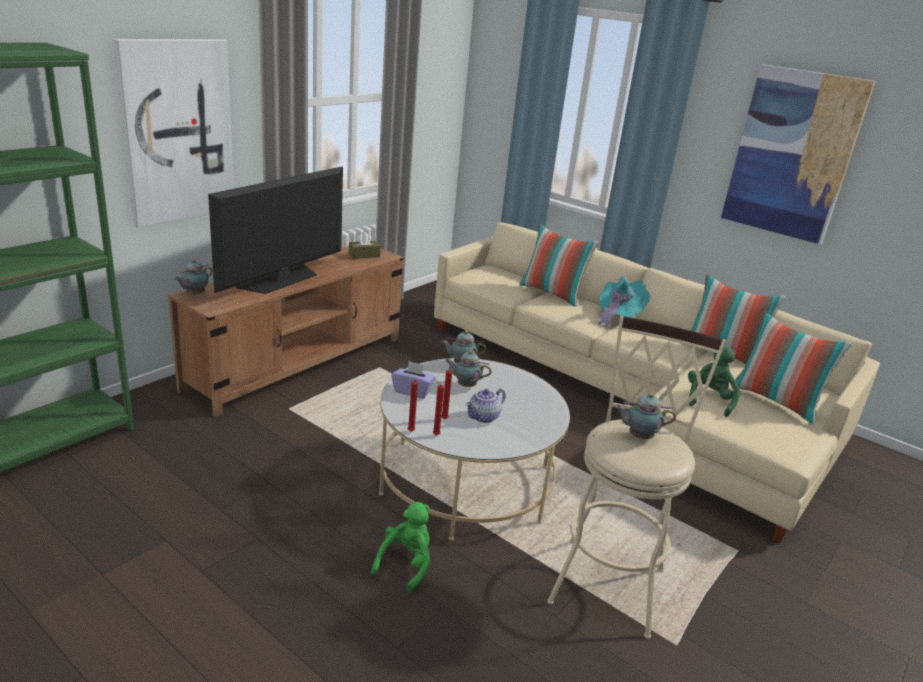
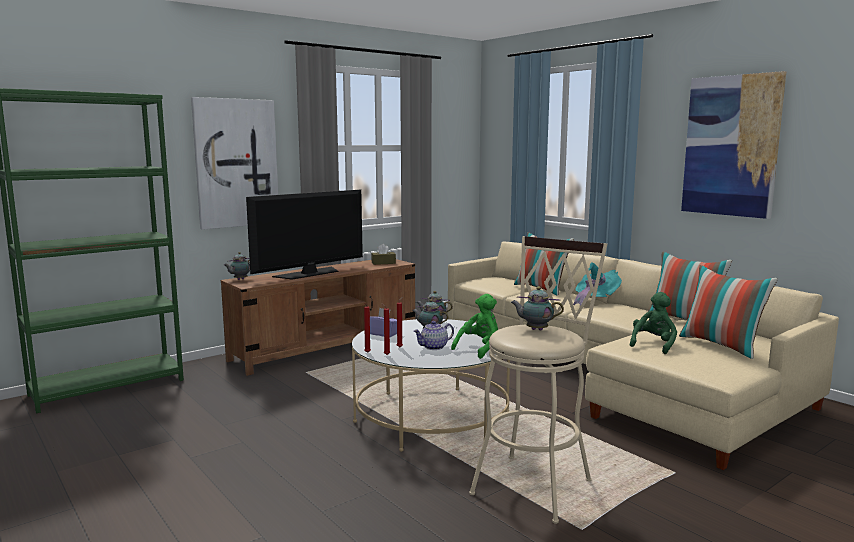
camera: 15 degrees right, 15 degrees down
(406, 564) = (355, 463): green plush toy -> green plush toy (479, 348)

